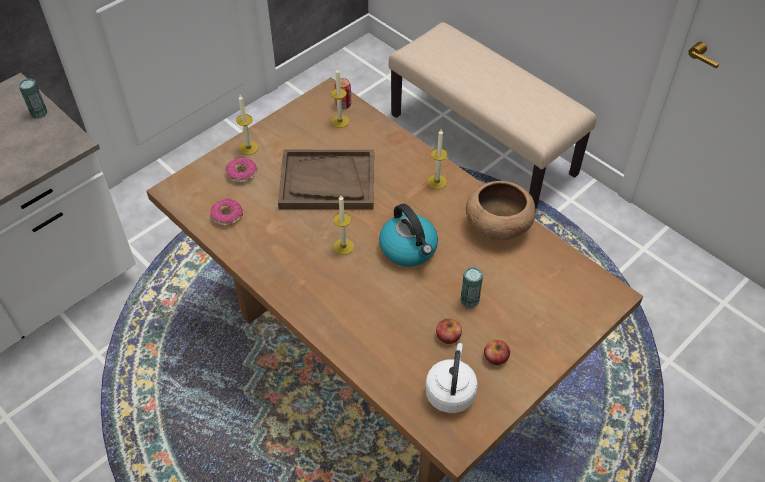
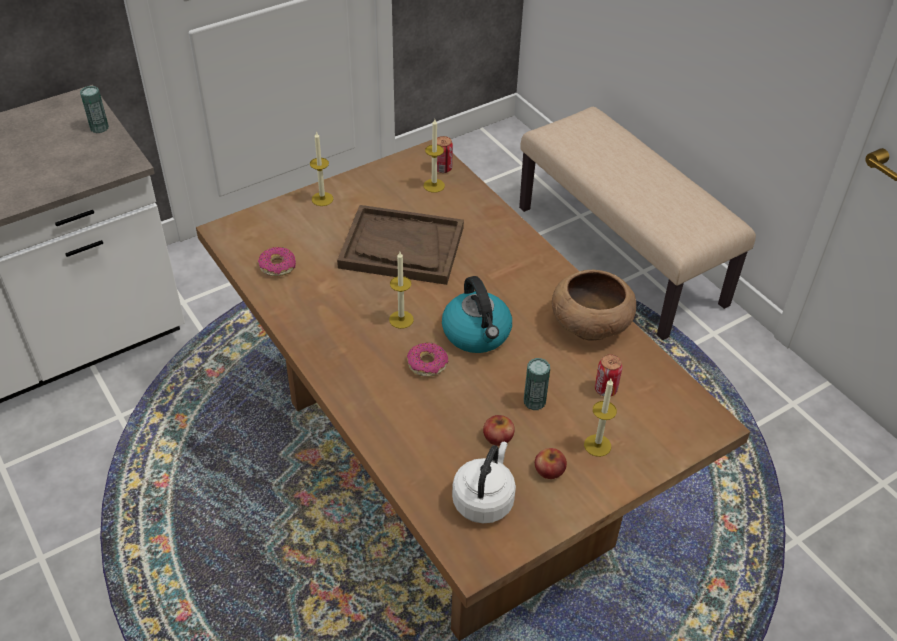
camera: 10 degrees right, 5 degrees down
(242, 173) = (307, 224): donut -> donut (427, 364)
(437, 182) = (530, 266): candle -> candle (597, 445)
(523, 280) = (605, 389): none -> can

